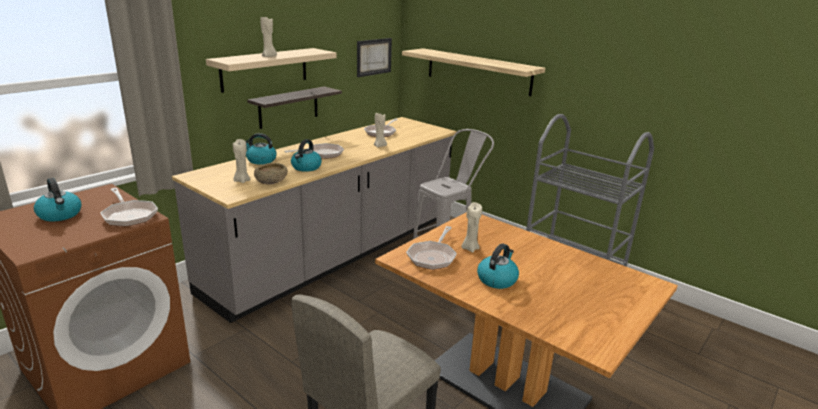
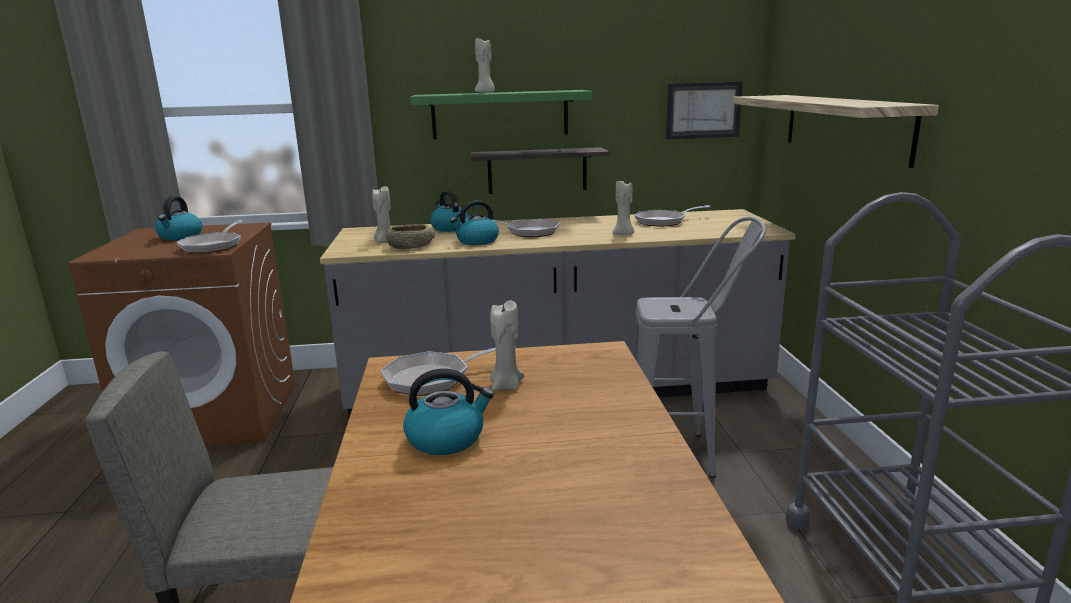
camera: 45 degrees right, 5 degrees down
(264, 69) = (500, 114): beige shelf -> green shelf

